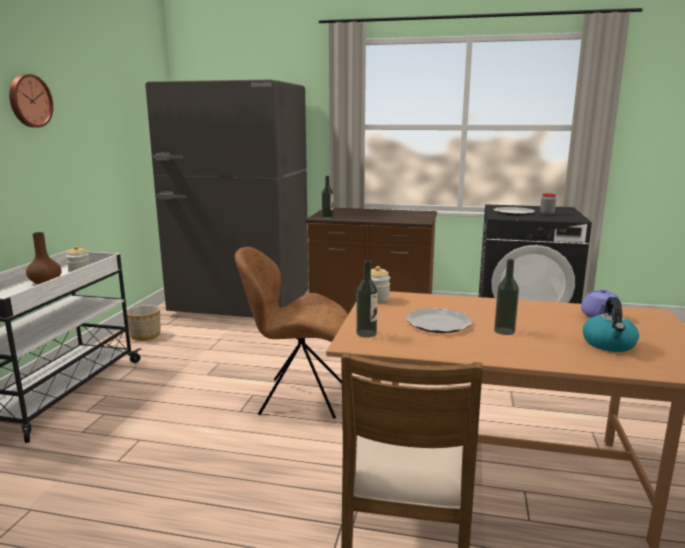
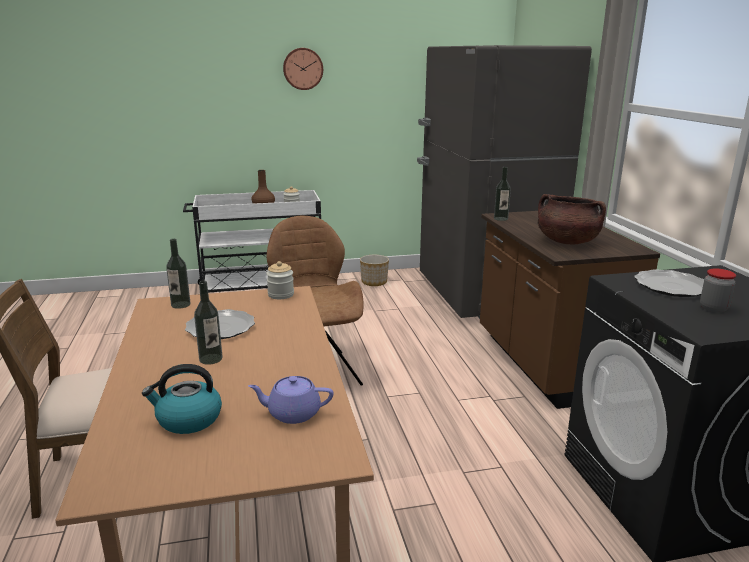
camera: 65 degrees right, 5 degrees up
(398, 217) = (567, 241): none -> brown cooking pot

